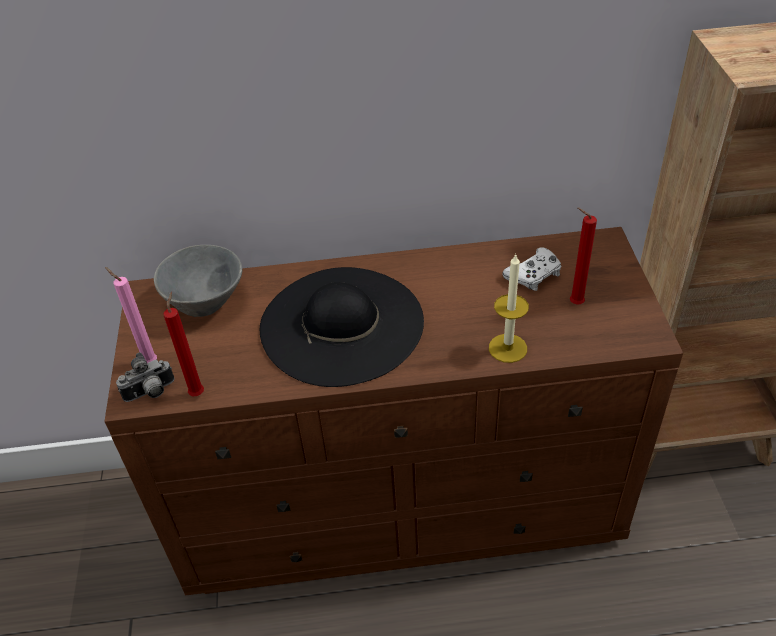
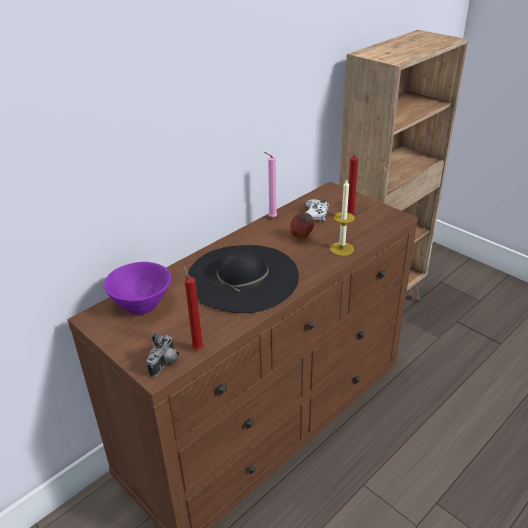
camera: 40 degrees left, 10 degrees down
(148, 362) = (142, 350): pink candle -> pink candle (271, 218)
(208, 302) = (143, 303): grey bowl -> purple bowl
(476, 302) = (301, 237): none -> apple

